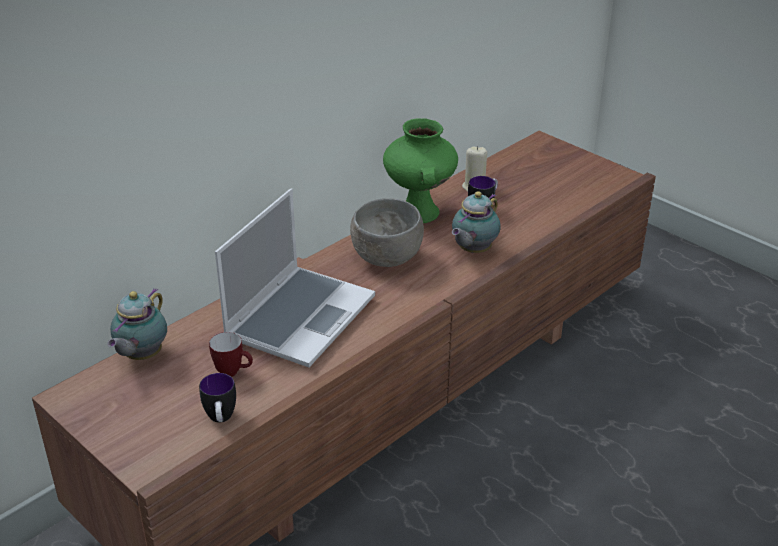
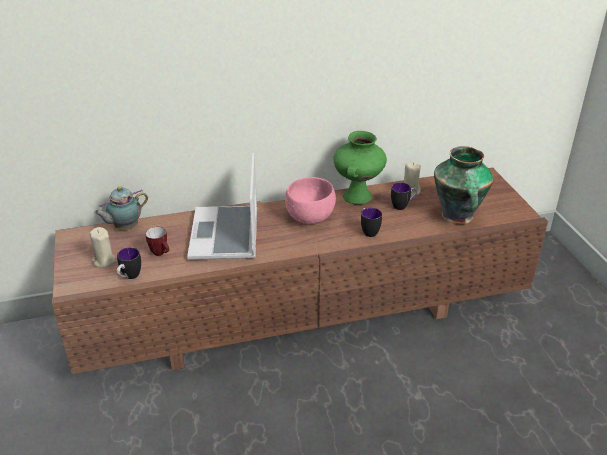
camera: 30 degrees right, 0 degrees up
(158, 412) = (104, 261): none -> beige candle
(300, 317) = (226, 235): laptop -> laptop turned 120 degrees clockwise
(386, 258) = (309, 218): grey bowl -> pink bowl
(473, 251) = (368, 231): teapot -> mug
(556, 201) = (457, 217): none -> vase

